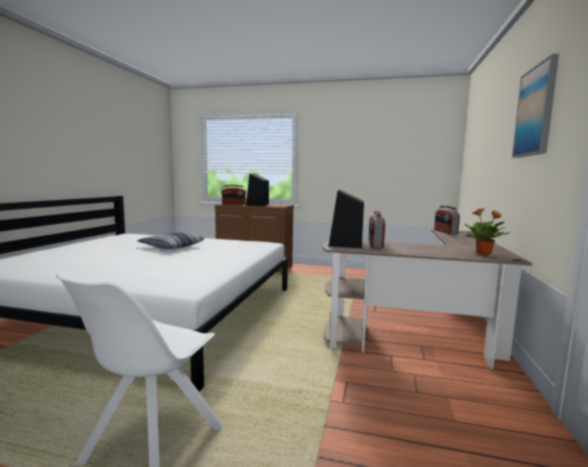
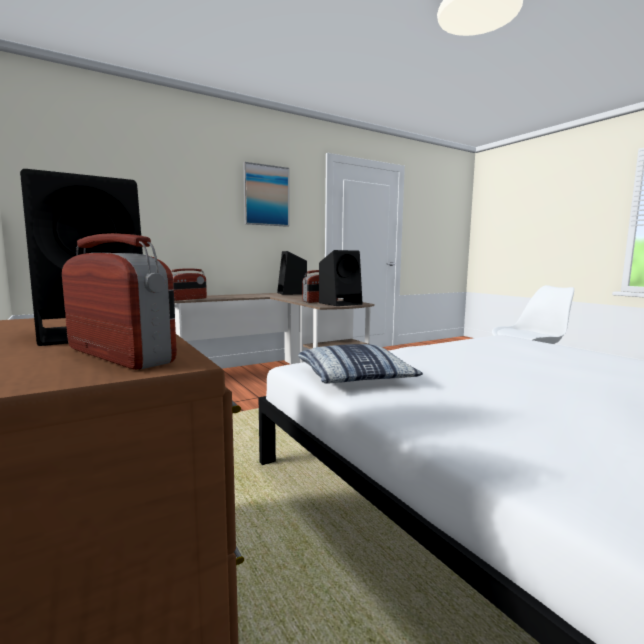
camera: 135 degrees left, 0 degrees up
(171, 246) = (516, 398): pillow -> pillow (354, 378)
(484, 253) = (292, 293): potted plant -> black speaker

